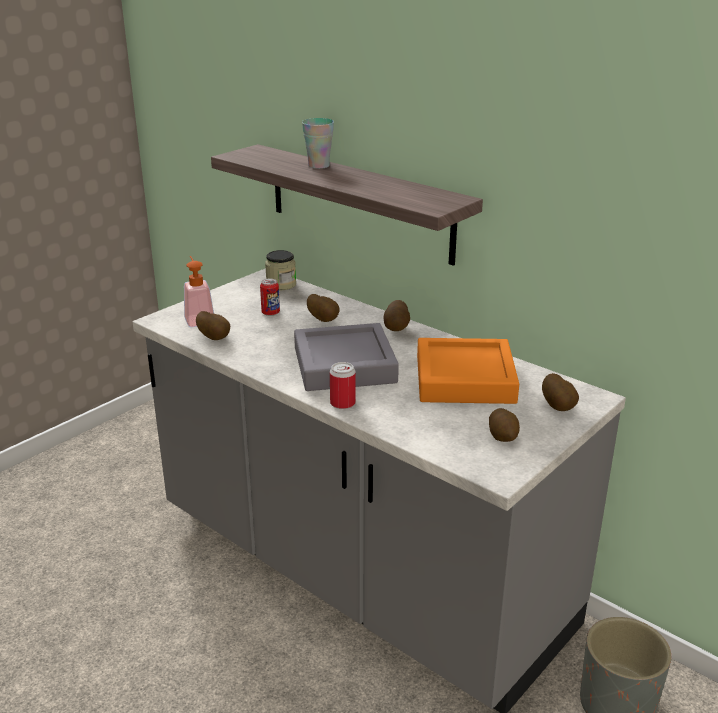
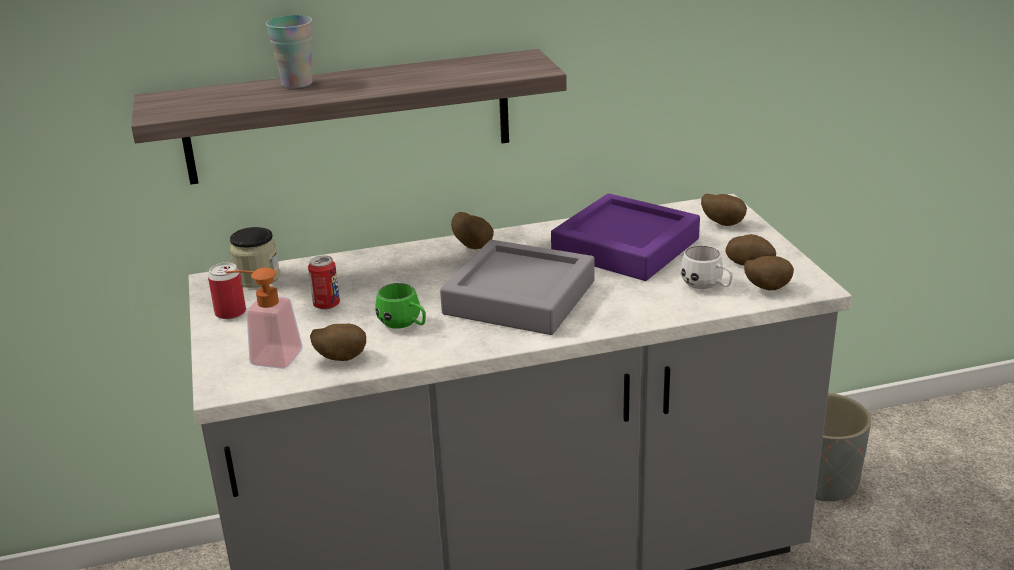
camera: 55 degrees left, 0 degrees up
(270, 342) = (405, 326): none -> green mug
(324, 319) = (393, 278): potato -> potato (765, 288)
(342, 403) = (602, 322): can -> can (230, 313)
(440, 429) = (707, 287): none -> white mug
(465, 379) = (625, 247): orange tray -> purple tray

